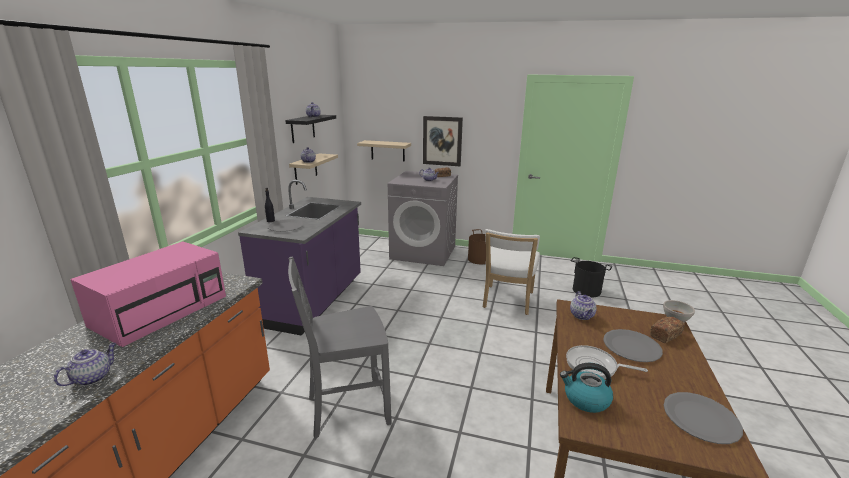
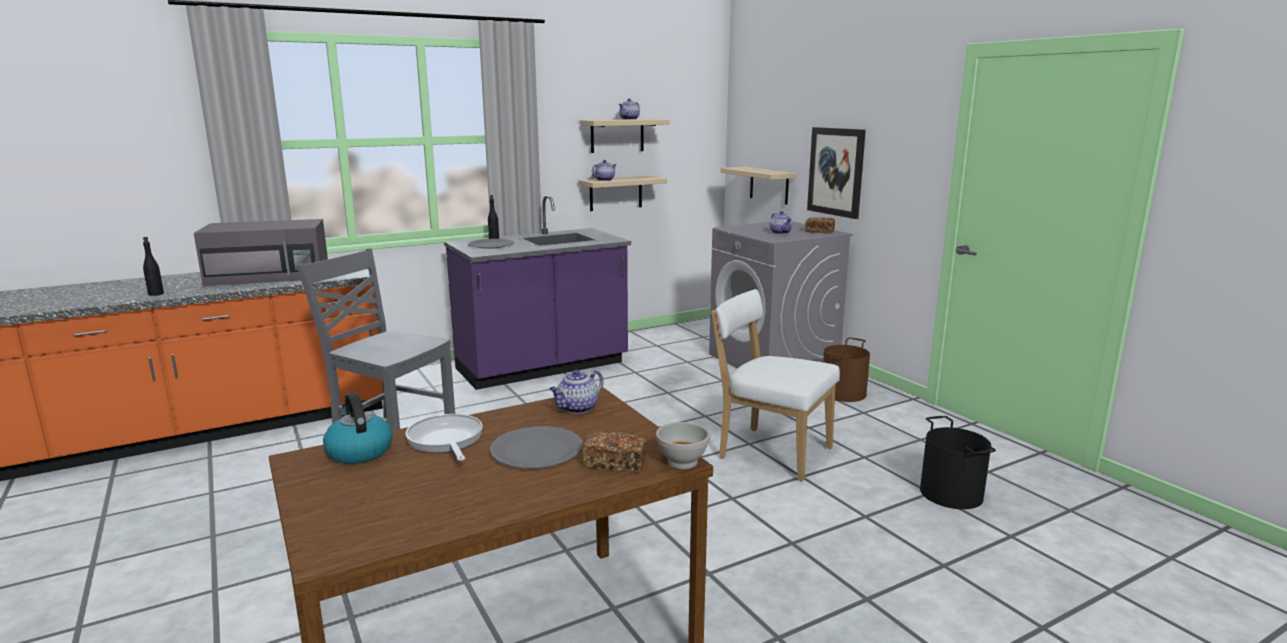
camera: 45 degrees right, 5 degrees down
(93, 377) = (156, 294): teapot -> black bottle
(162, 310) = (270, 275): pink microwave -> grey microwave
(302, 128) = (617, 135): black shelf -> beige shelf
(507, 301) = (770, 451): white chair -> white chair turned 60 degrees clockwise
(700, 419) = (397, 520): grey plate -> none

